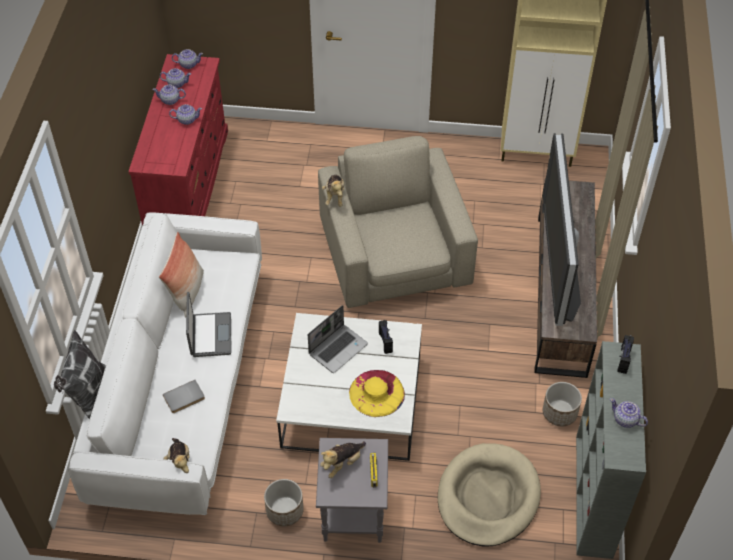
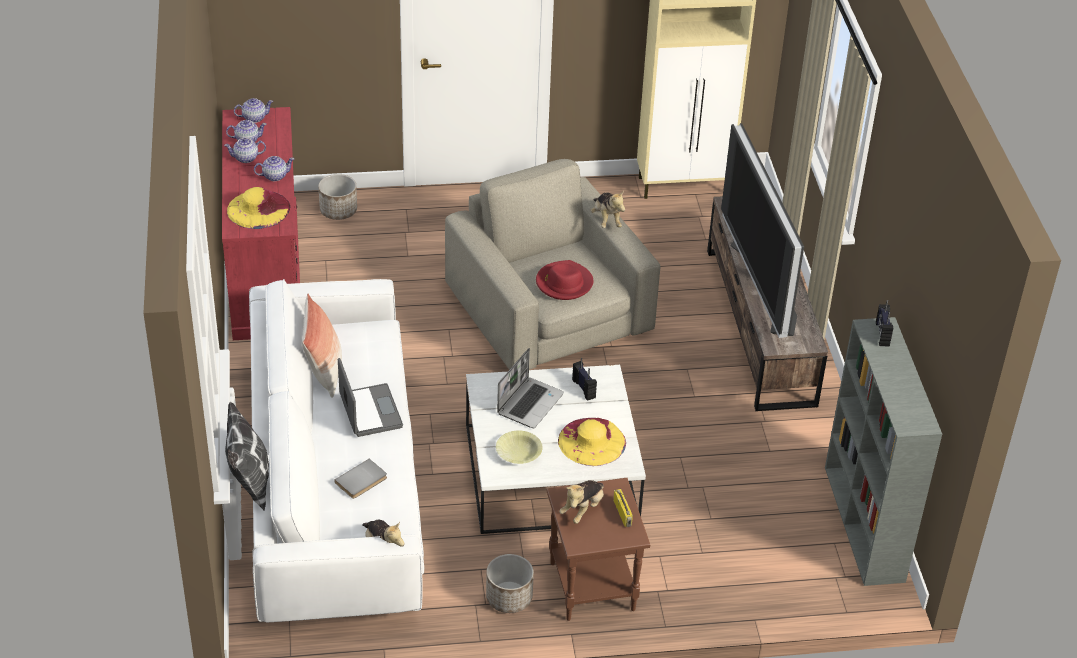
camera: 15 degrees left, 10 degrees down
(164, 148) = (258, 209): none -> yellow hat
(315, 393) = (518, 453): none -> yellow bowl
(334, 196) = (476, 241): plush toy -> plush toy (606, 219)
(352, 512) = (590, 586): grey side table -> brown side table
(398, 242) = (564, 283): none -> red hat
(487, 497) = (744, 544): beige dog bed -> none
(559, 412) = (798, 447): planter -> planter (338, 210)
(626, 420) = (904, 389): teapot -> none

